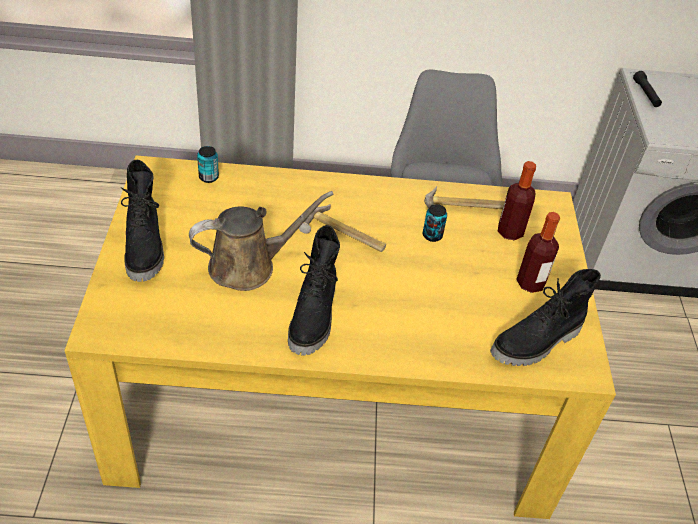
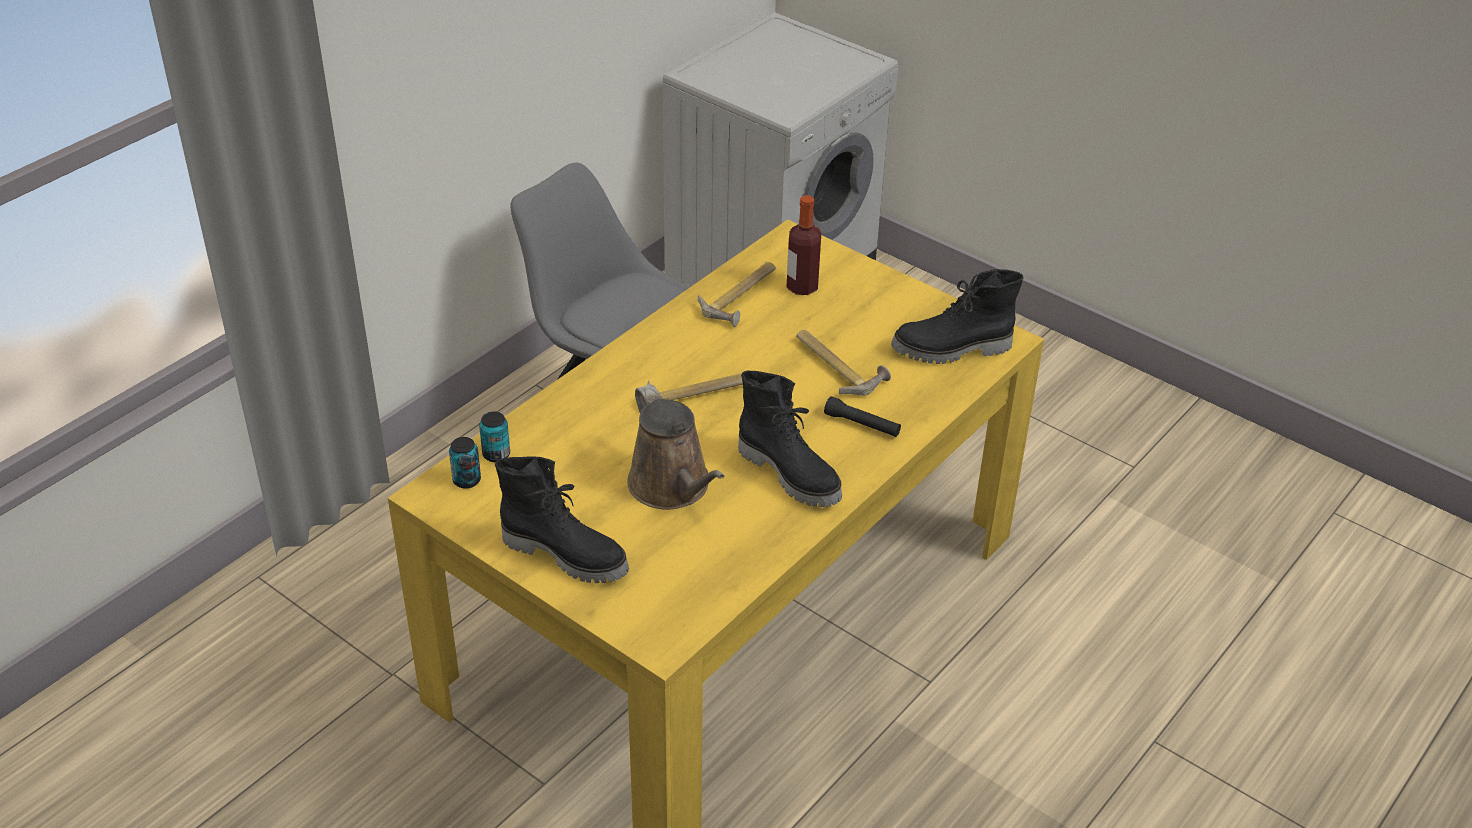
camera: 50 degrees left, 5 degrees down
(248, 266) = (673, 487): brown watering can -> brown watering can turned 135 degrees clockwise
(432, 235) = (756, 339): can -> can (466, 480)
(450, 289) = (838, 366): none -> hammer
(530, 283) = (878, 312): bottle -> none
(537, 343) = (952, 350): black boot -> black boot turned 75 degrees clockwise
(646, 94) = (720, 86): black flashlight -> black flashlight (862, 425)

